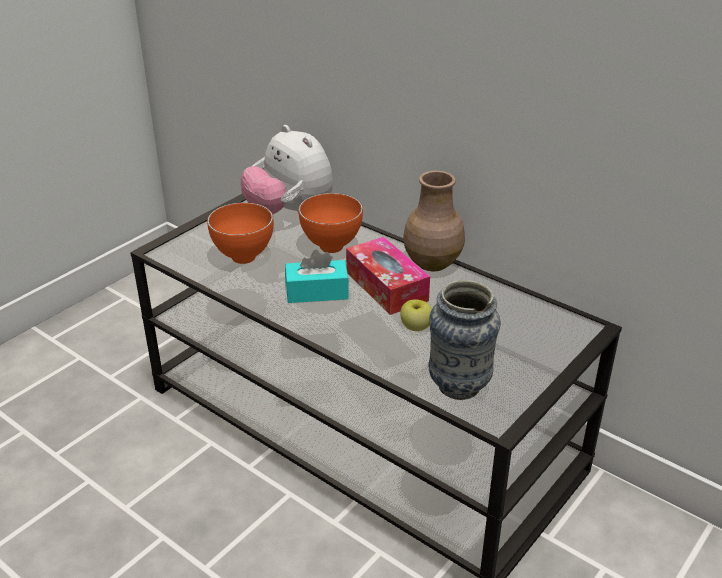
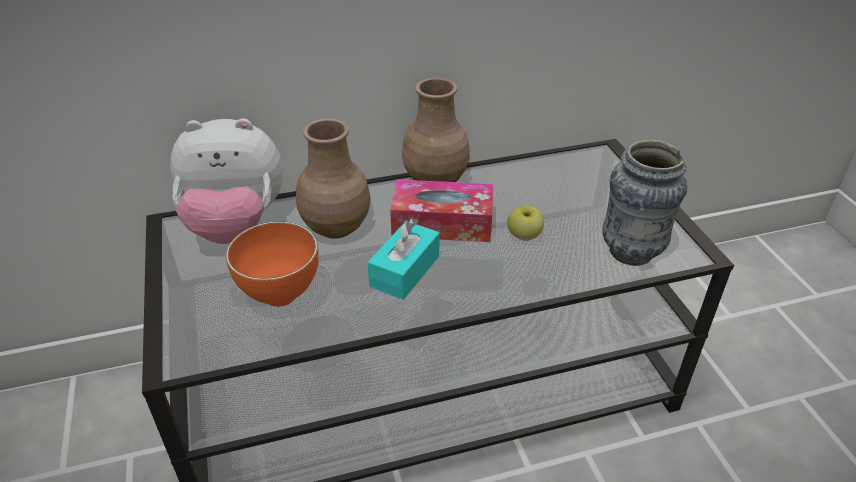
camera: 55 degrees left, 5 degrees up
(330, 247) = (335, 227): orange bowl -> brown vase

